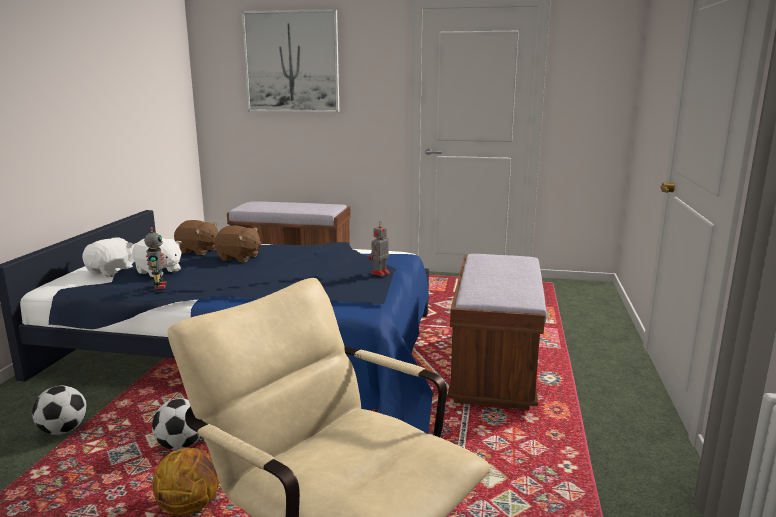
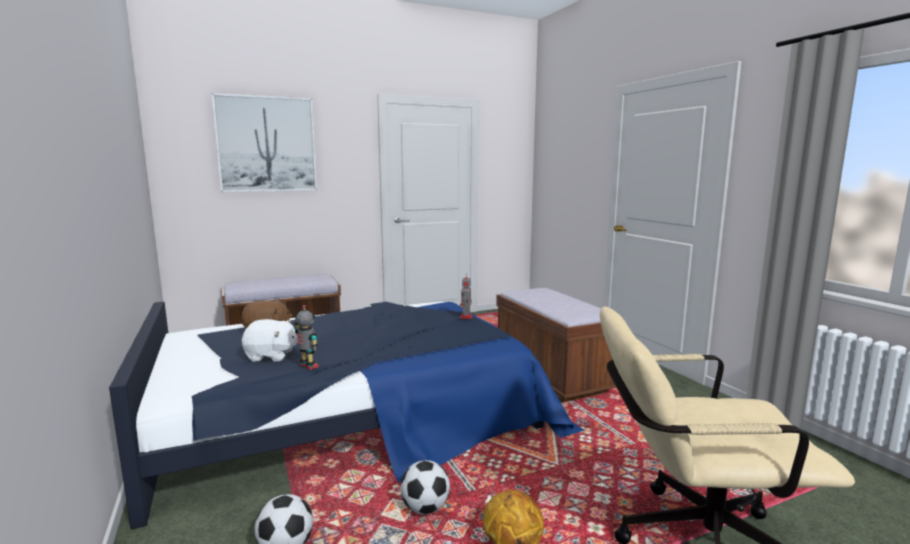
camera: 35 degrees left, 5 degrees down
(112, 272) = (207, 369): white plush toy -> none
(239, 258) = (323, 329): brown plush toy -> none

